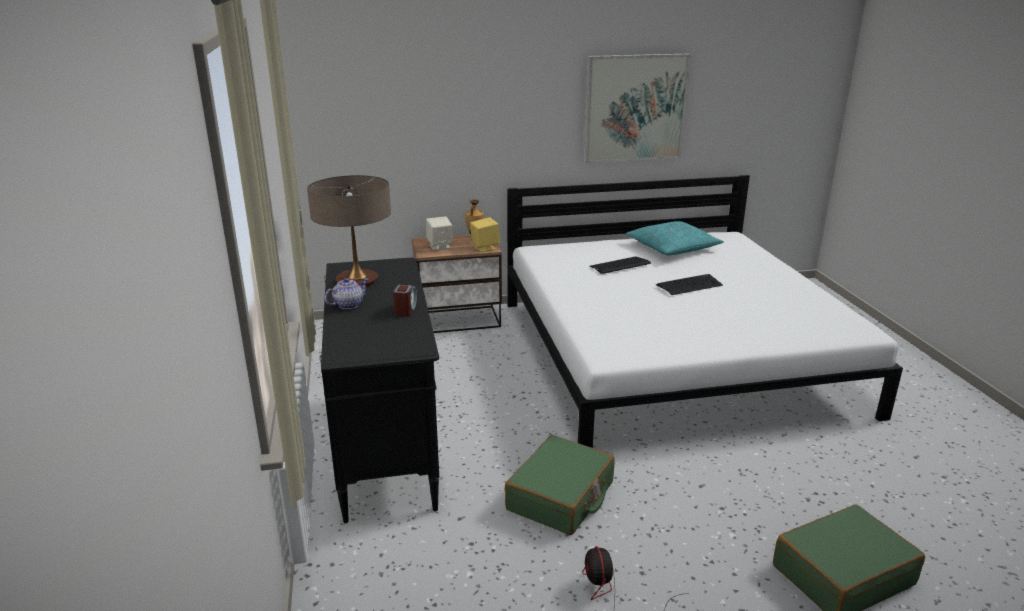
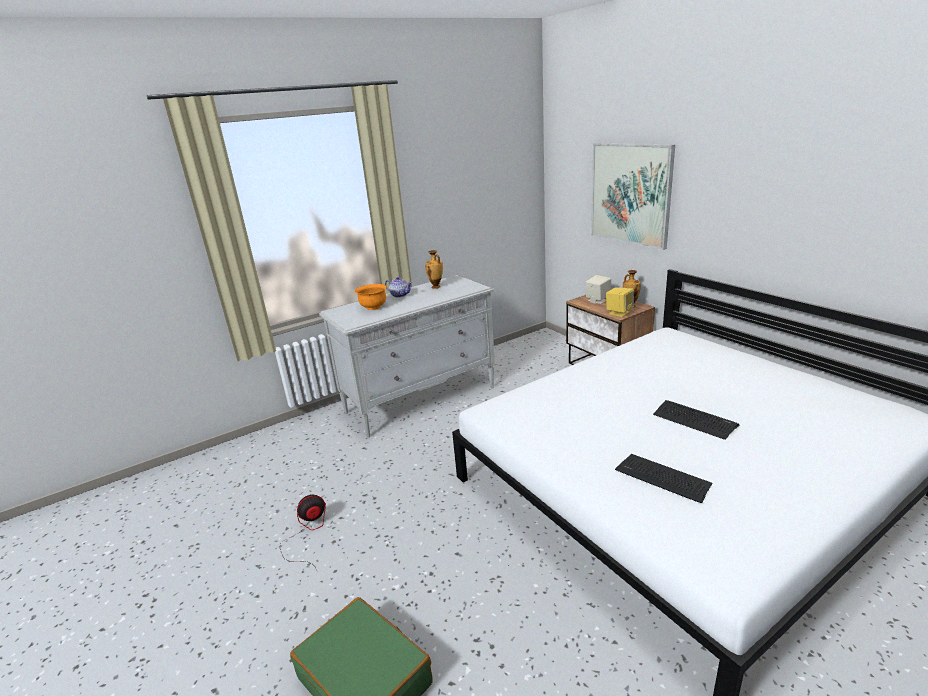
camera: 70 degrees right, 0 degrees up
(357, 281) = (436, 287): table lamp -> vase
(370, 326) = (373, 307): none -> orange bowl
(387, 446) = (422, 400): black dresser -> white dresser
(405, 310) = (403, 308): alarm clock -> none
(561, 496) = (404, 481): green suitcase -> none
(620, 266) = (690, 375): keyboard -> keyboard (662, 478)
(635, 108) = (821, 211): picture -> picture (630, 194)
(672, 248) = (793, 390): turquoise pillow -> none

